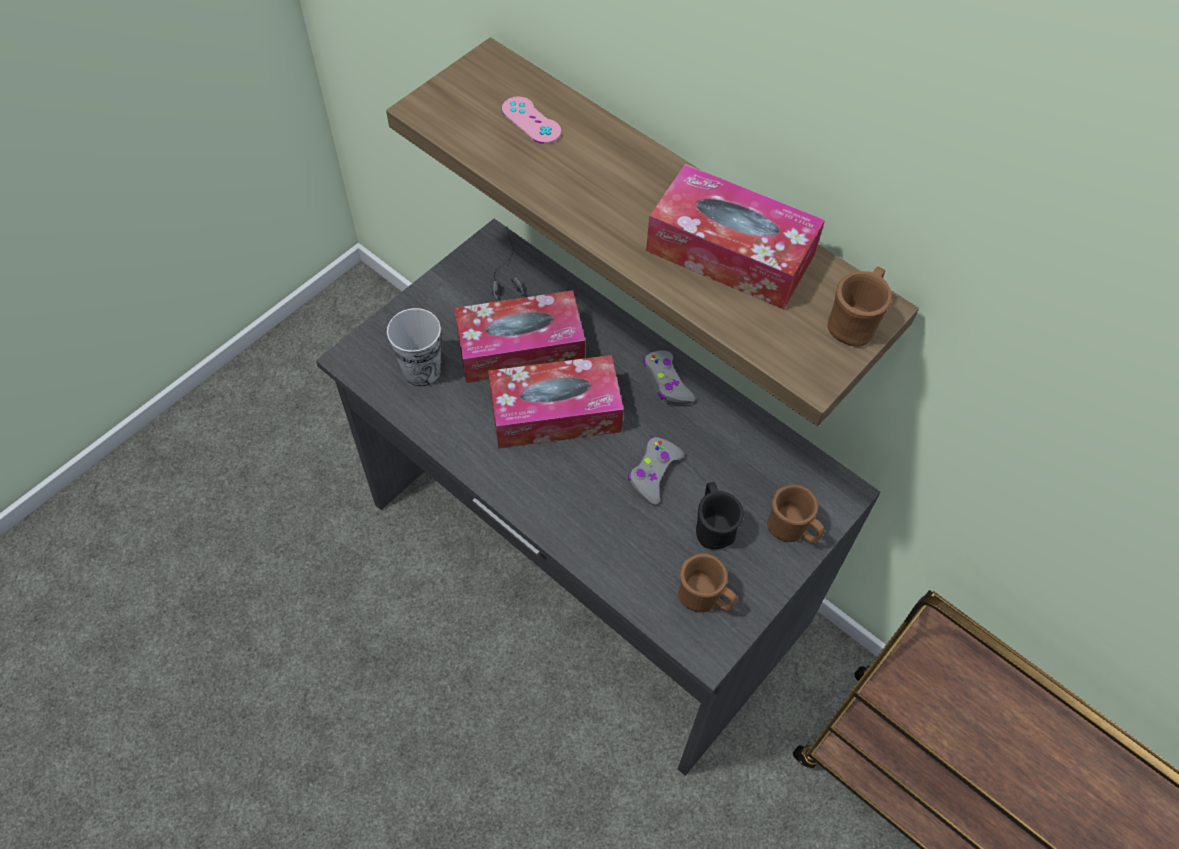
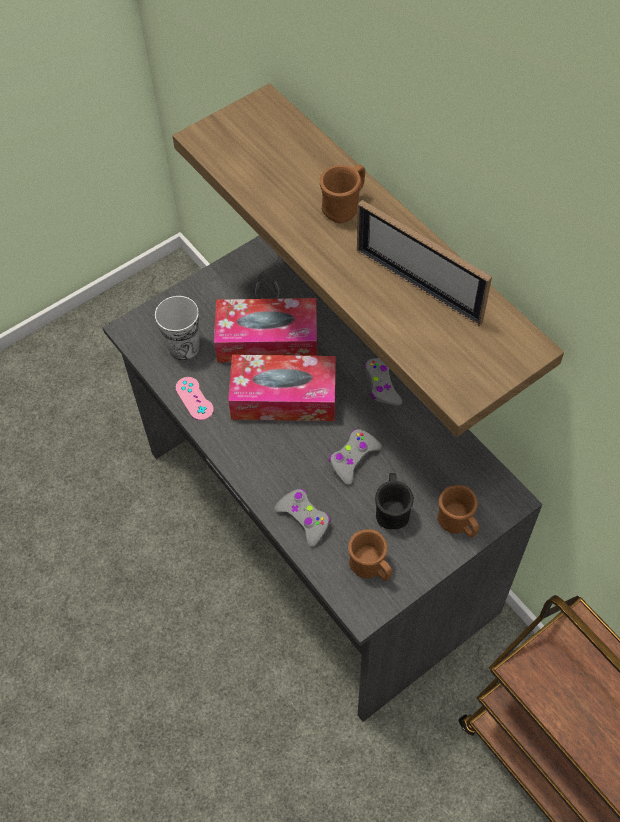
camera: 15 degrees right, 0 degrees up
(531, 120) = (284, 157): pink game controller -> pink game controller (194, 398)
(613, 553) = (304, 519): none -> grey game controller
(730, 253) = (418, 285): tissue box -> picture frame
(854, 323) = (505, 357): brown mug -> brown mug (344, 207)

